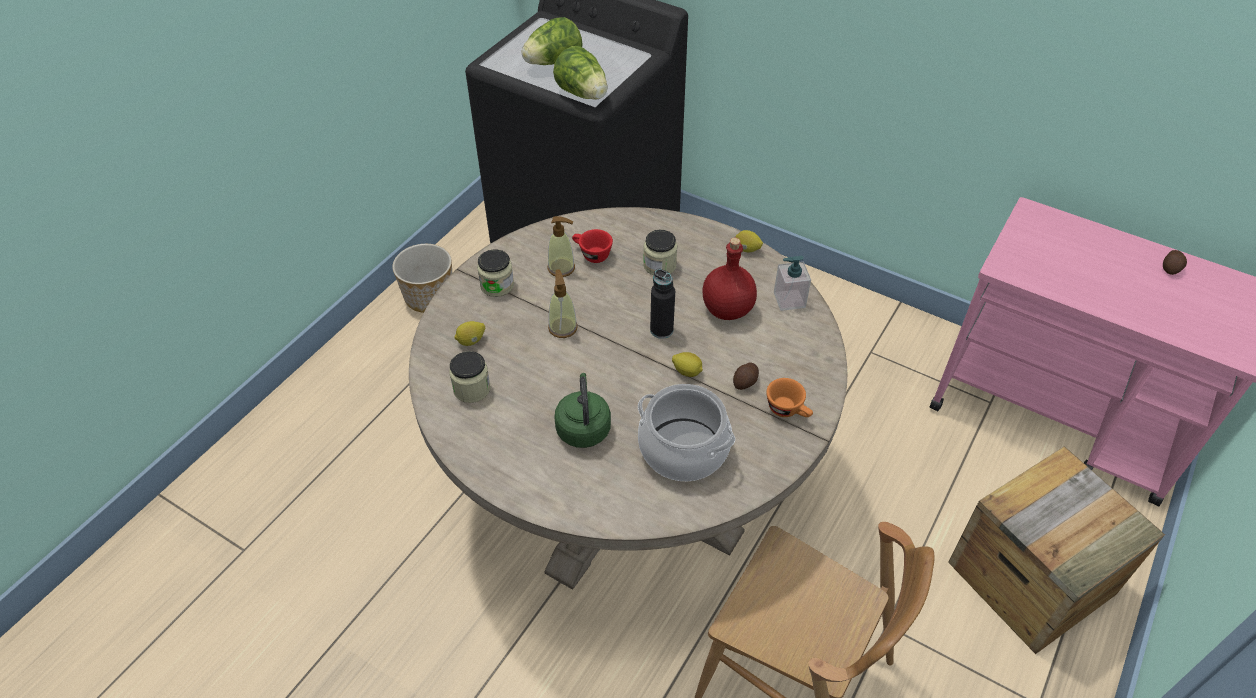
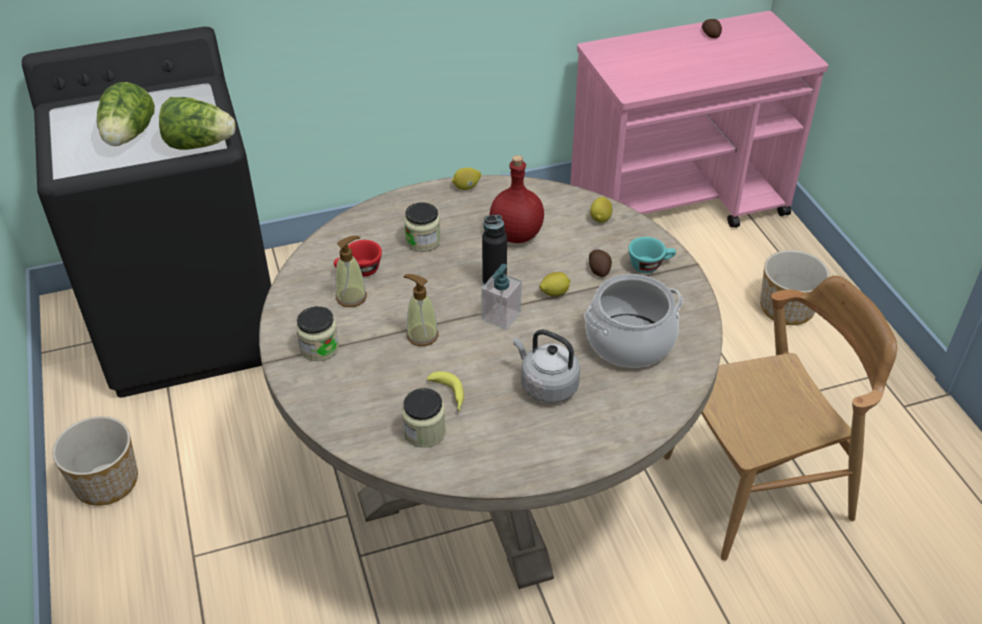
camera: 50 degrees left, 5 degrees down
(471, 341) = (366, 401): lemon -> lemon (600, 218)
(518, 380) = (449, 395): none -> banana
(583, 427) = (546, 385): green kettle -> grey kettle
(788, 410) = (650, 265): orange cup -> turquoise cup
(789, 300) = (544, 199): soap dispenser -> soap dispenser (501, 316)
(1031, 578) = (786, 309): crate -> planter

